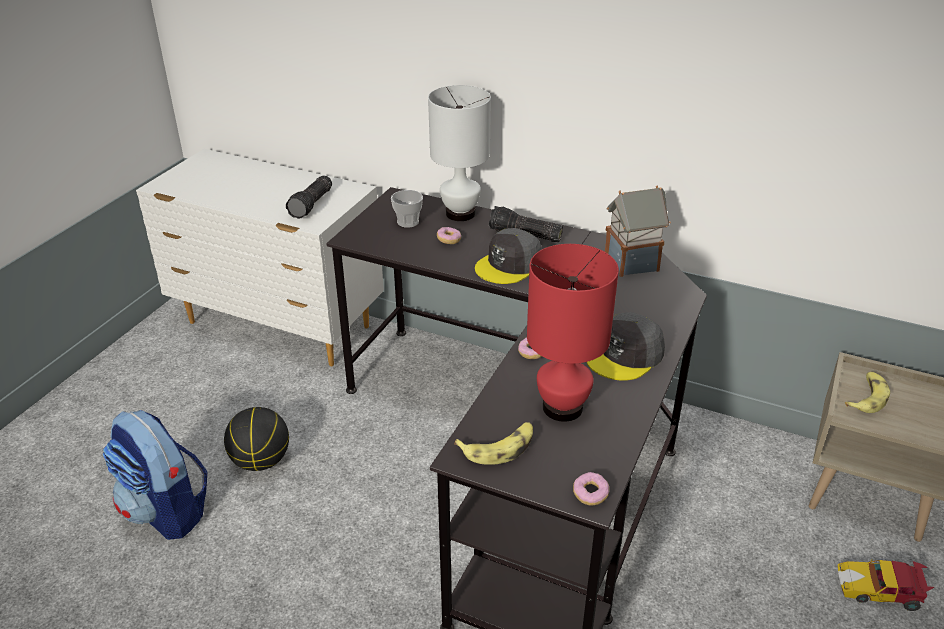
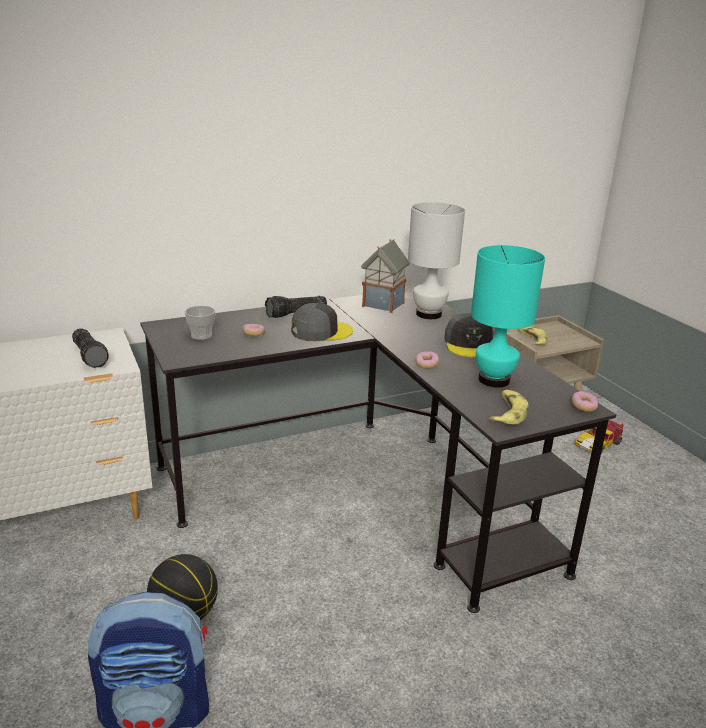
camera: 50 degrees left, 10 degrees down
(459, 214) = (228, 318): white table lamp -> white table lamp (428, 314)
(509, 265) = (321, 331): grey cap -> grey cap turned 105 degrees counterclockwise
(562, 407) = (493, 380): red table lamp -> turquoise table lamp

